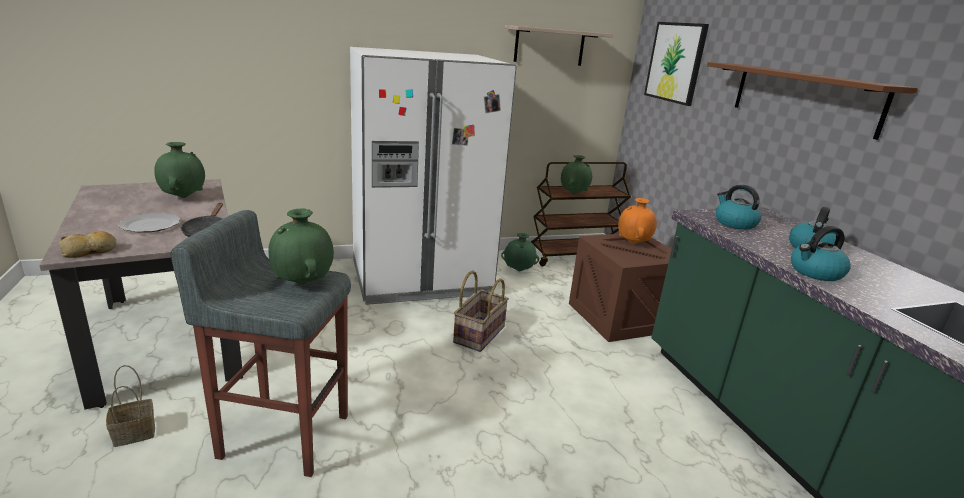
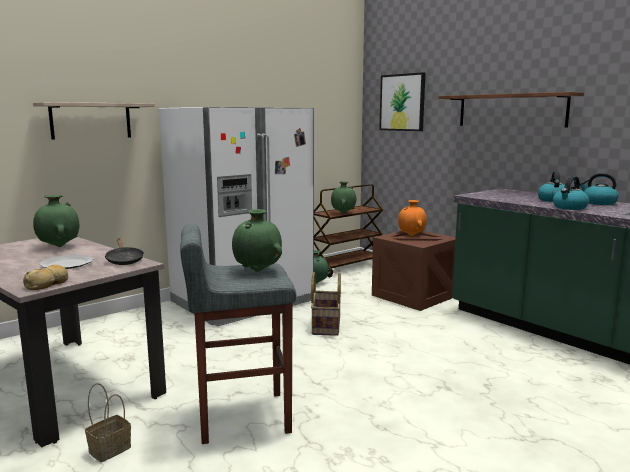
camera: 20 degrees left, 10 degrees down
(549, 46) = (305, 99): shelf -> shelf (91, 121)
(734, 223) = (497, 196): kettle -> kettle (598, 203)

